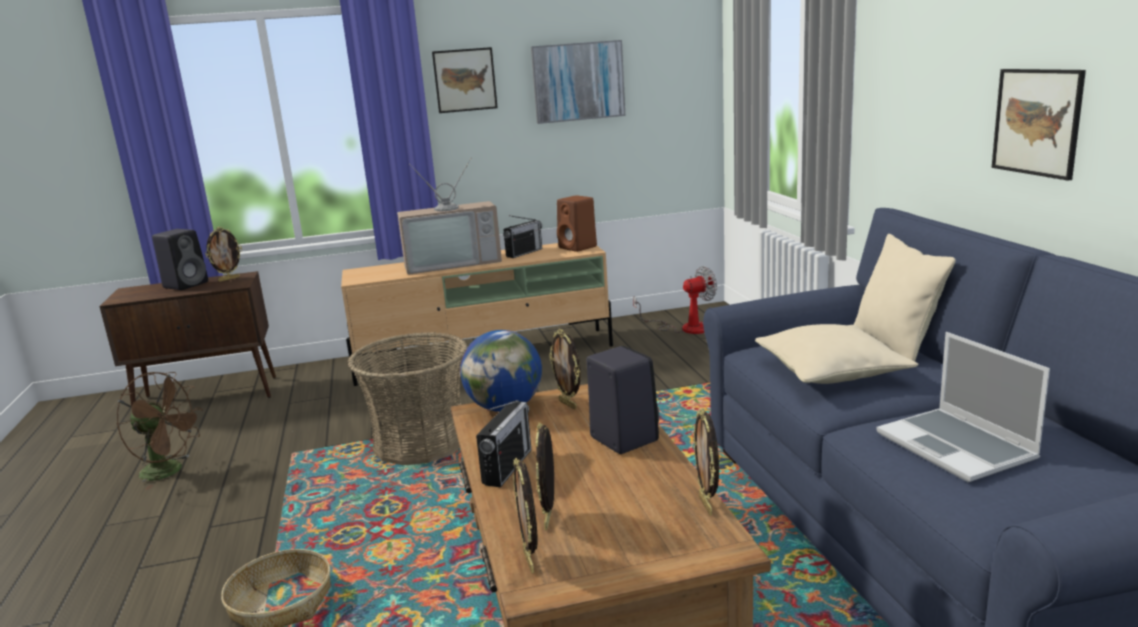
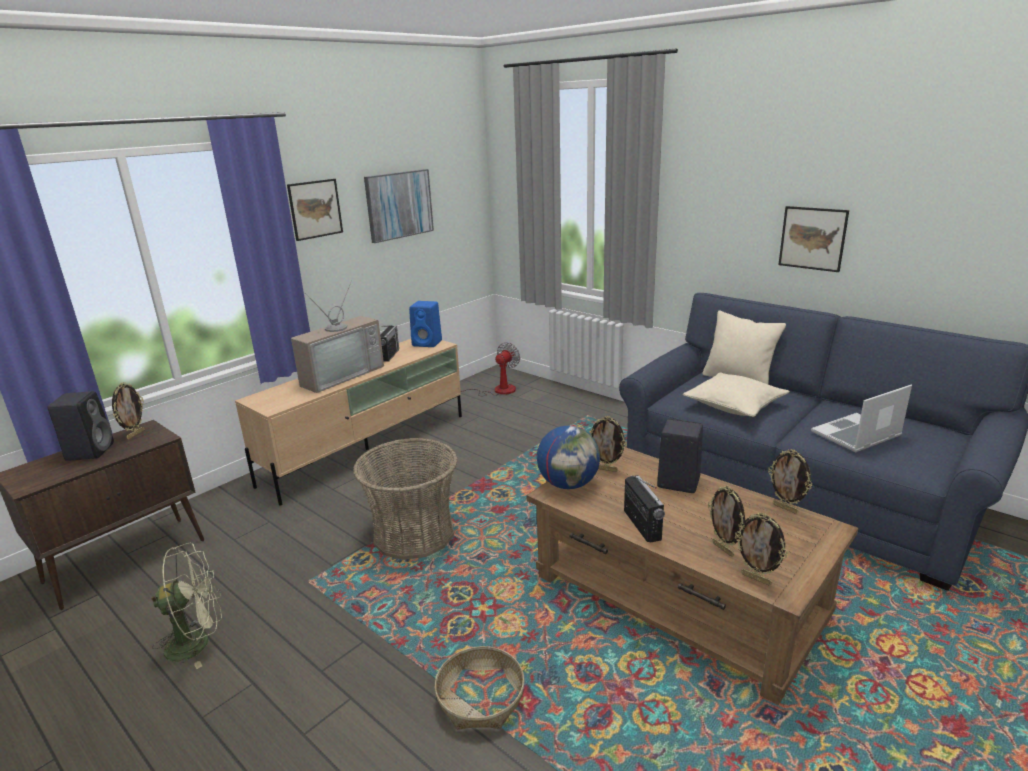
camera: 35 degrees left, 5 degrees up
(170, 471) = (197, 642): brown fan -> green fan
(578, 247) = (428, 343): brown speaker -> blue speaker
(957, 447) = (856, 435): laptop -> laptop turned 120 degrees clockwise

